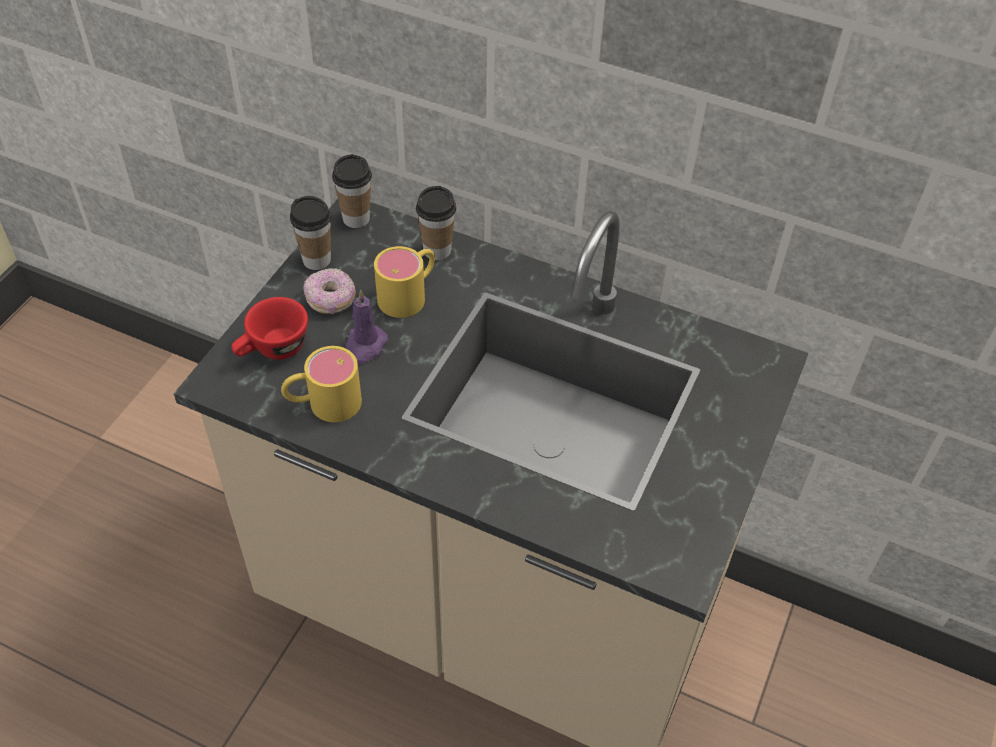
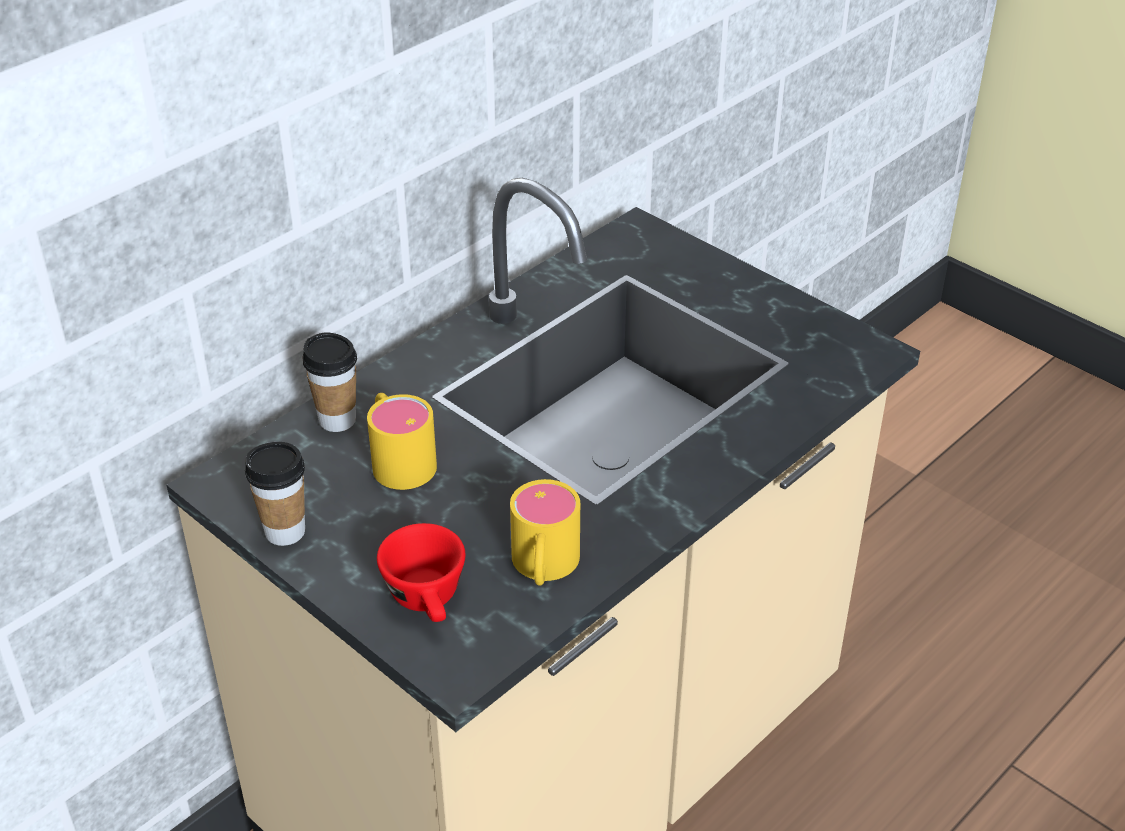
camera: 70 degrees left, 10 degrees down
(331, 299) = (367, 530): donut -> none
(356, 219) = (230, 480): cup -> none
(365, 346) = (466, 513): purple candle -> none

